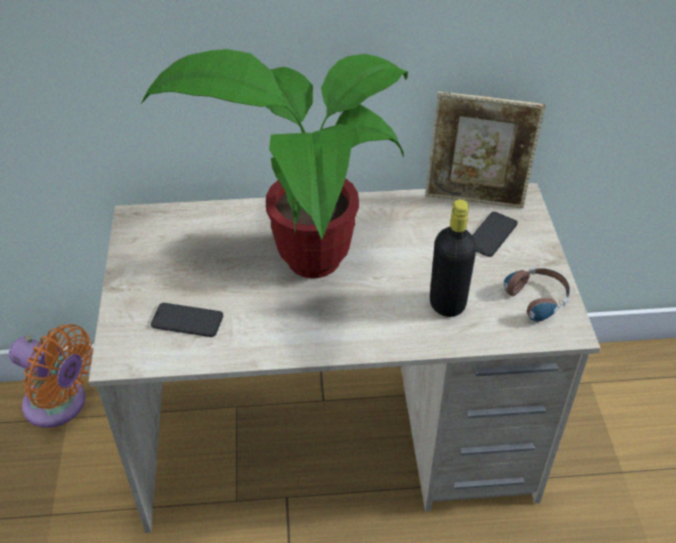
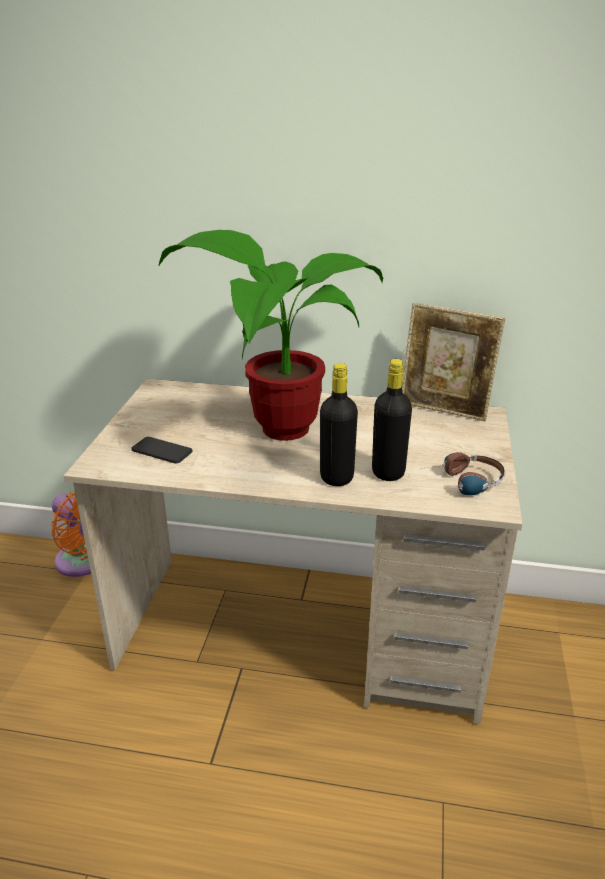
camera: 15 degrees right, 15 degrees down
(396, 322) = (336, 477): none -> black bottle
(491, 234) = (449, 434): phone -> none

